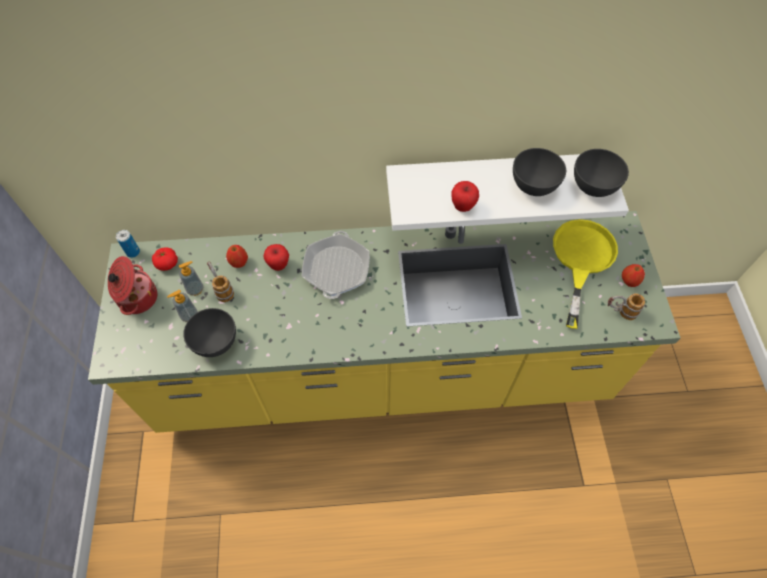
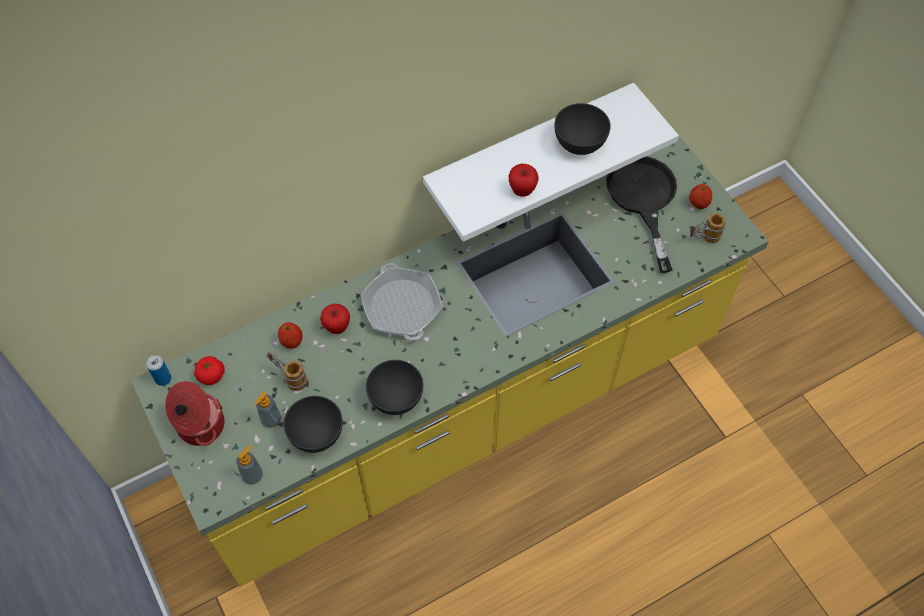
camera: 25 degrees left, 0 degrees up
(195, 289) = (260, 389): soap dispenser -> soap dispenser (252, 475)
(581, 260) = (643, 199): yellow frying pan -> black frying pan
(594, 186) = (636, 123): grey bowl -> grey bowl (396, 398)

